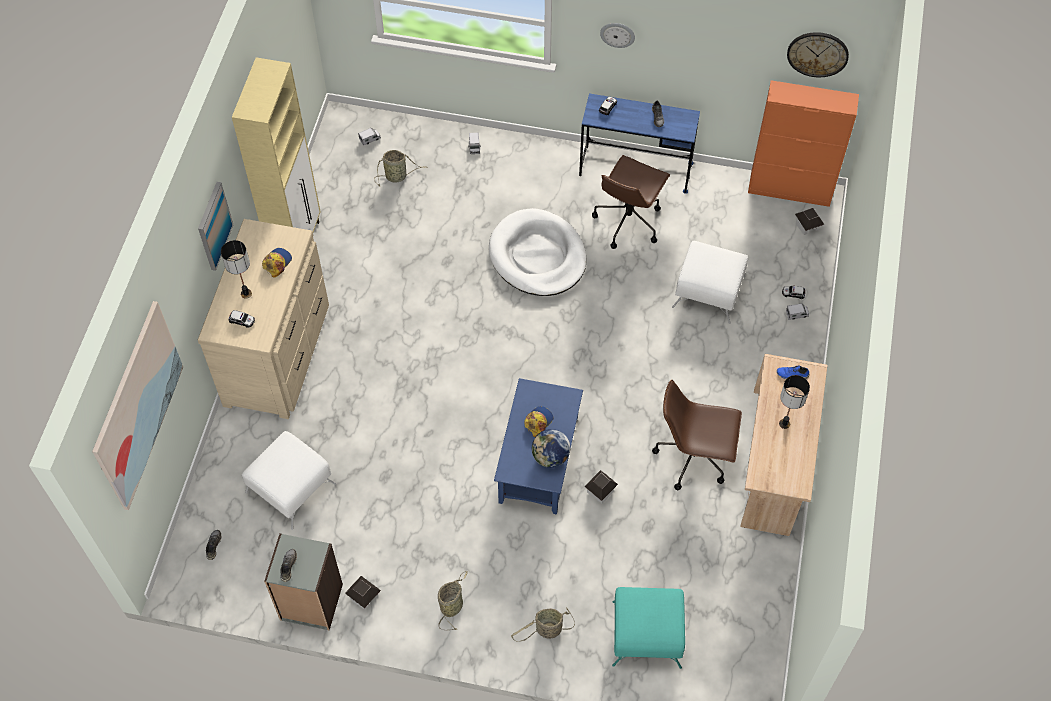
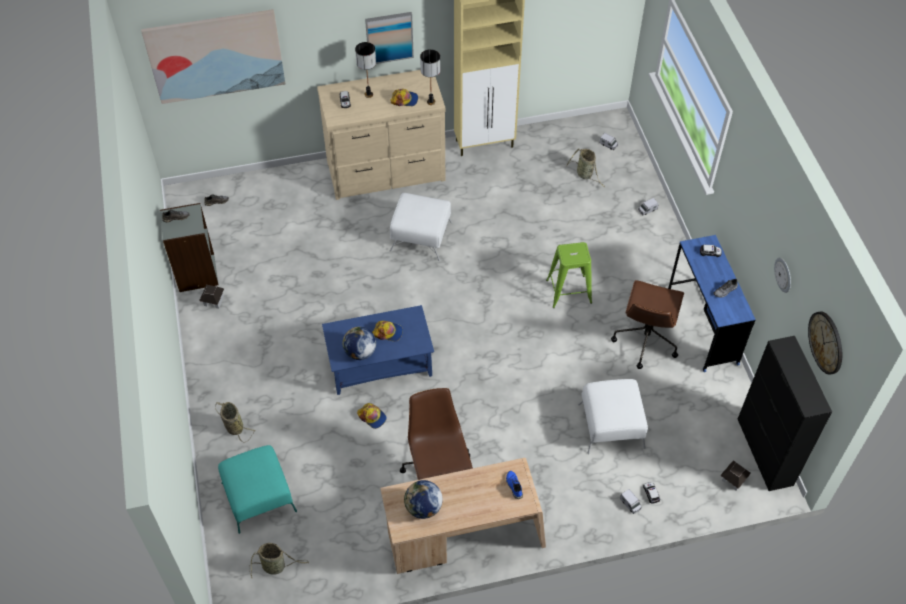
camera: 65 degrees right, 5 degrees down
(291, 487) = (281, 224): white ottoman -> white ottoman (421, 237)
(452, 605) = (229, 357): basket -> basket (275, 566)
(537, 256) = (569, 291): white dog bed -> green stool
(600, 491) = (372, 417): toy house -> cap
(617, 34) = (744, 197): wall clock -> wall clock (783, 274)
(628, 221) = (645, 340): brown office chair -> brown office chair turned 75 degrees counterclockwise
(783, 459) = (423, 508): none -> globe
(784, 424) = (459, 496): table lamp -> table lamp (431, 102)
(790, 190) = (765, 452): orange cabinet -> black cabinet

